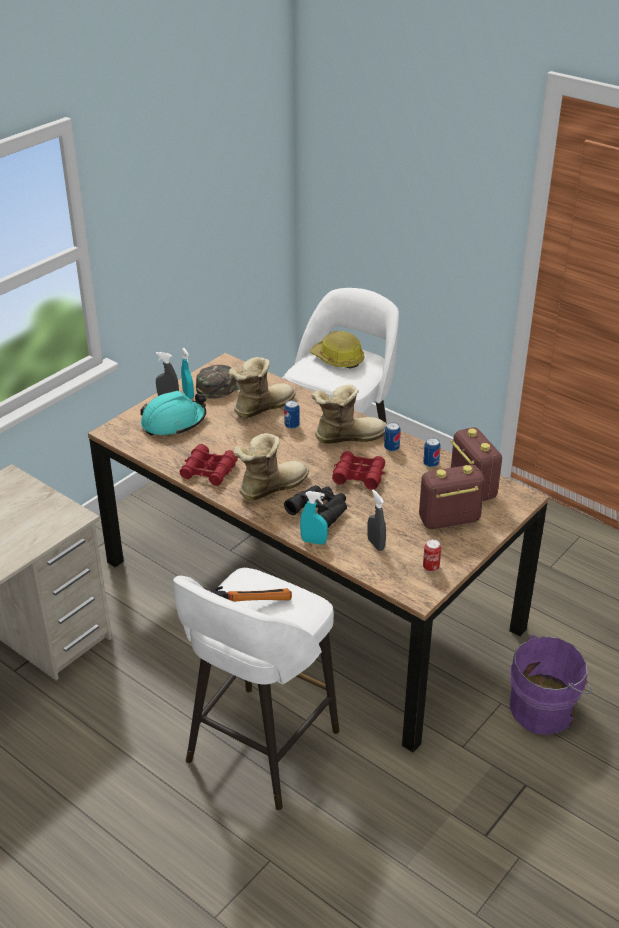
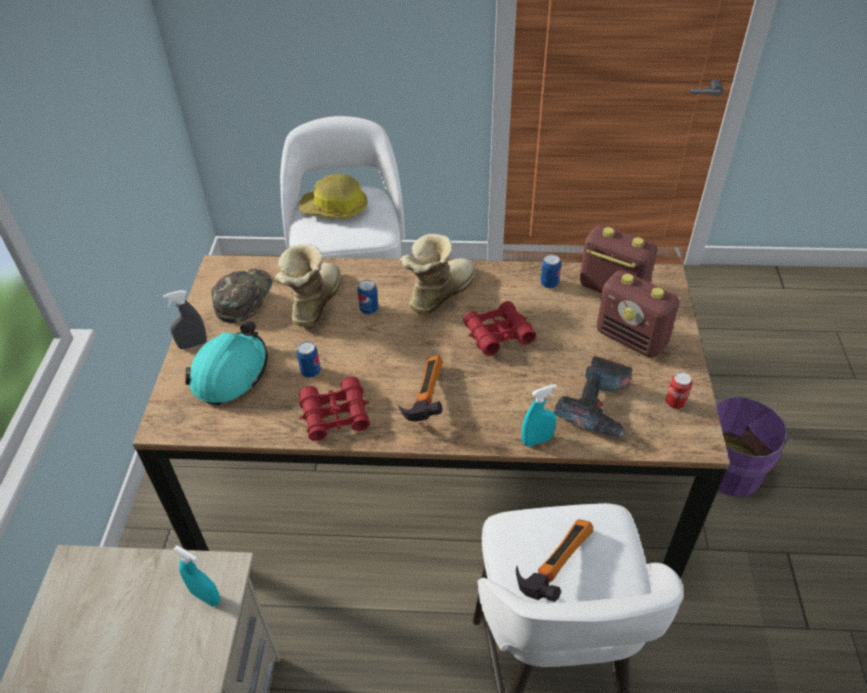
camera: 35 degrees left, 10 degrees up
(188, 395) = (213, 328): turquoise spray bottle -> turquoise spray bottle (205, 596)
(270, 487) = (422, 397): boot -> hammer
(320, 509) = (502, 396): black binoculars -> none
(376, 544) = (598, 407): grey spray bottle -> power drill
(391, 448) = (495, 285): can -> can (311, 372)
(448, 520) = (631, 339): radio -> radio turned 90 degrees counterclockwise

